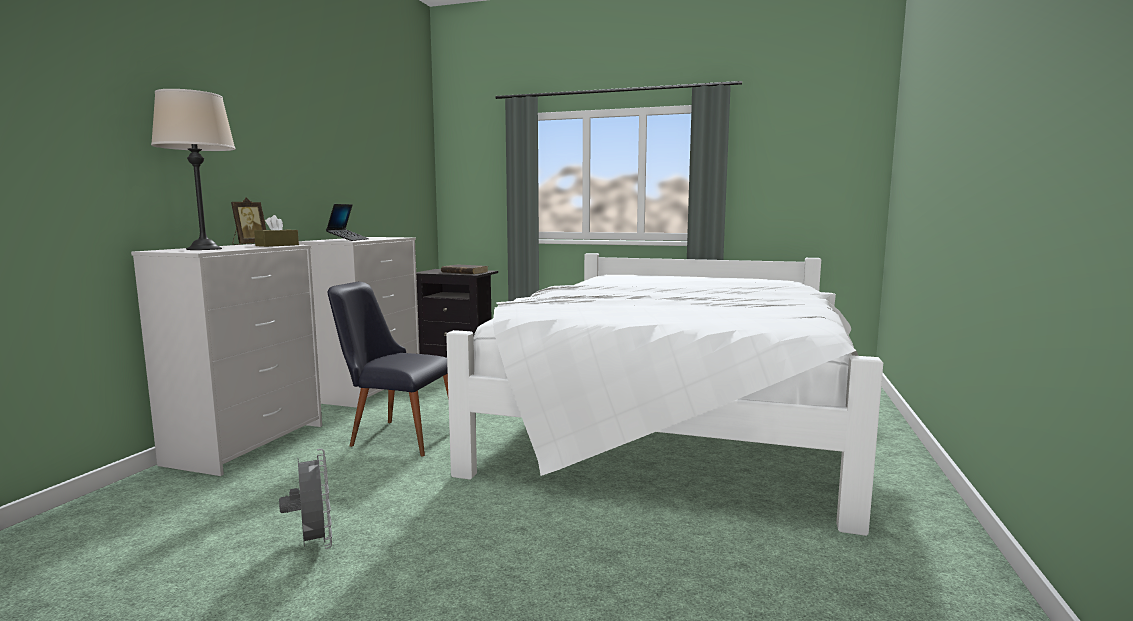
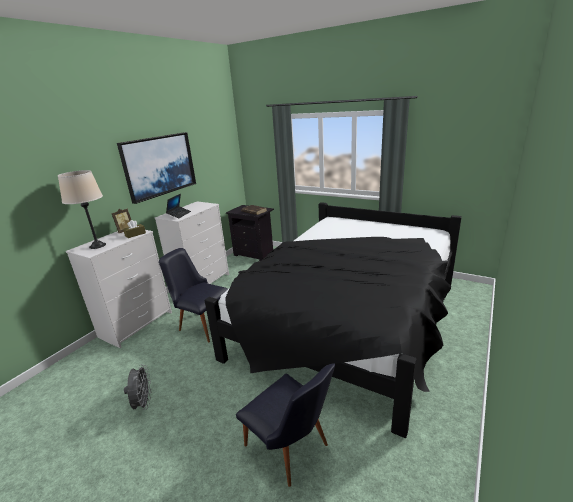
camera: 15 degrees right, 15 degrees up
(316, 152) = (159, 165): none -> picture
(675, 572) = (291, 450): none -> black chair
(676, 416) = (349, 318): white bed -> black bed

